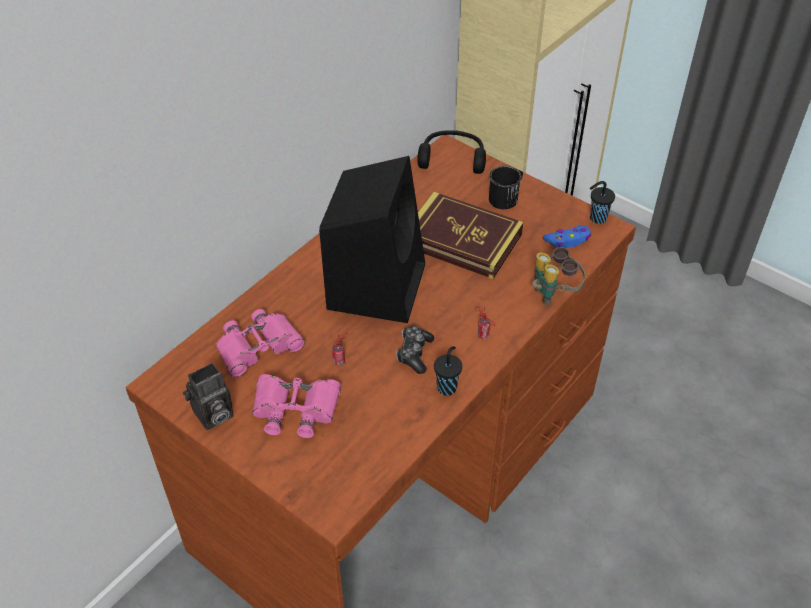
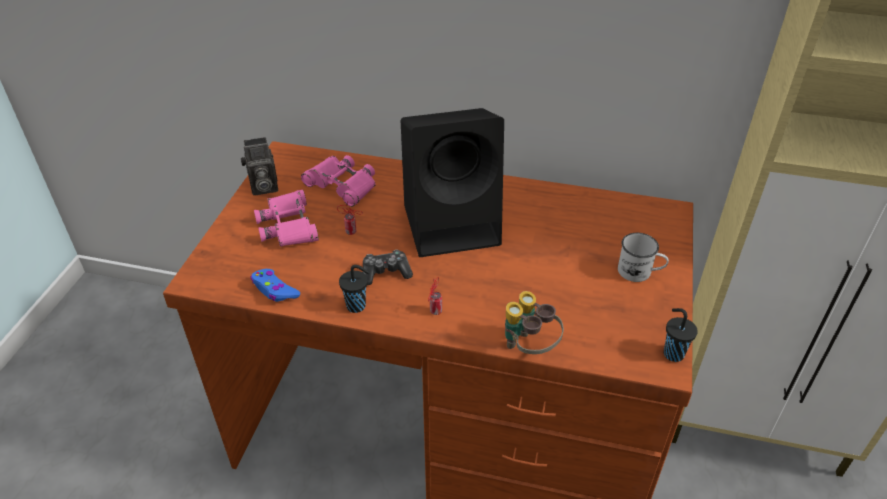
camera: 65 degrees right, 5 degrees down
(212, 416) = (262, 188): camera -> camera turned 45 degrees counterclockwise
(452, 158) = (661, 218): black headphones -> none
(462, 240) = (552, 259): book -> none
(506, 197) = (639, 272): black mug -> white mug
(568, 240) = (616, 338): blue game controller -> blue game controller (274, 290)

